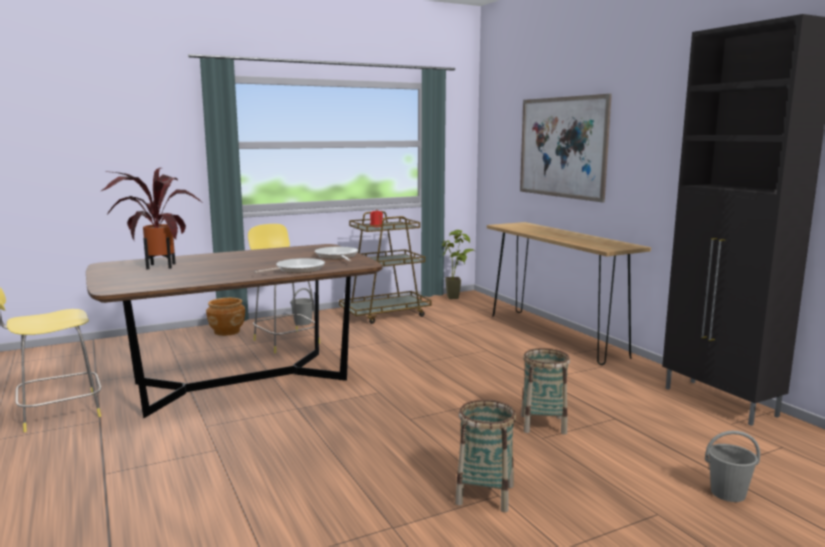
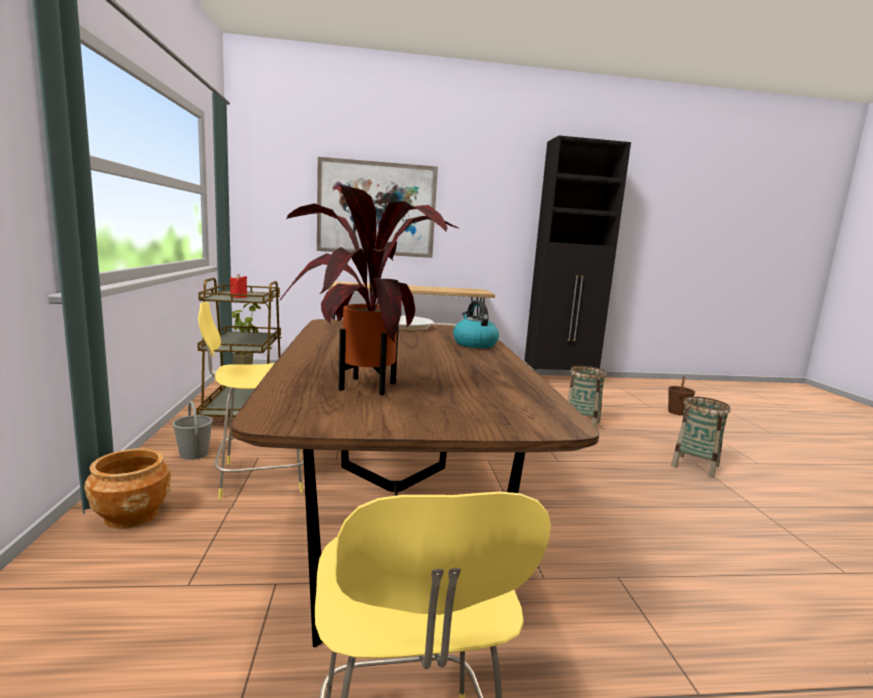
camera: 70 degrees left, 0 degrees up
(297, 269) = (474, 344): frying pan -> kettle
(727, 493) = (677, 412): grey bucket -> brown bucket

